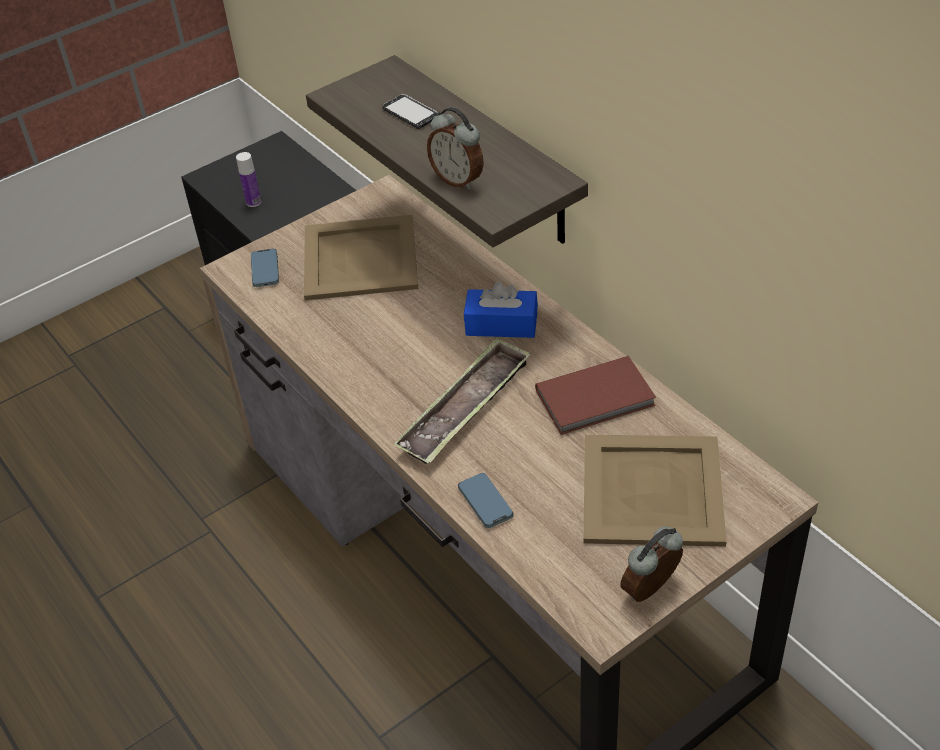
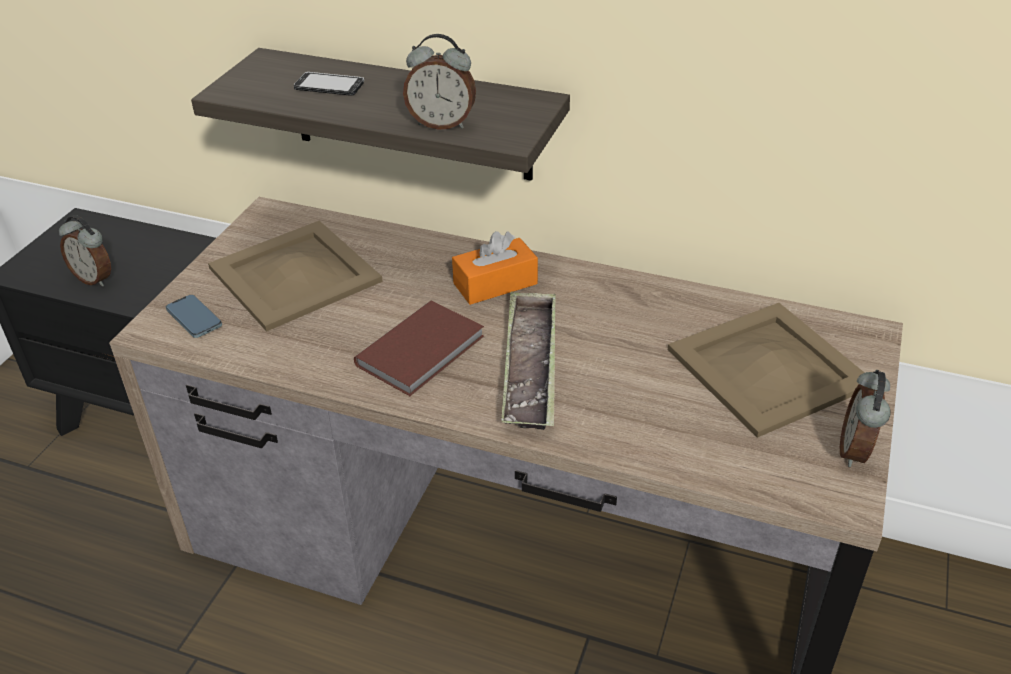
camera: 35 degrees left, 5 degrees down
(253, 202) = (94, 278): bottle -> alarm clock
(485, 502) = (632, 441): phone -> none
(501, 324) = (495, 284): blue tissue box -> orange tissue box
(597, 399) = (645, 313): brown book -> brown book (424, 351)

